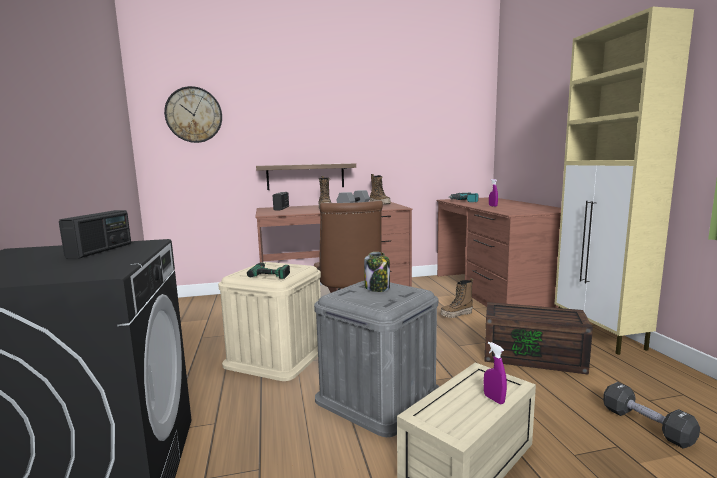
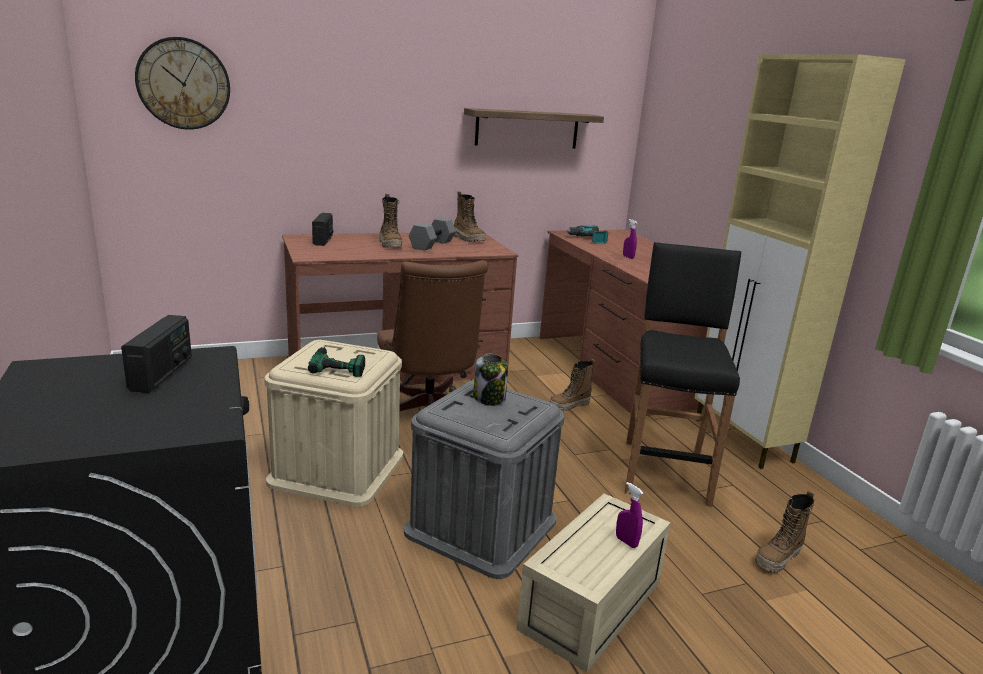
camera: 10 degrees left, 10 degrees up
(305, 176) = (358, 189): shelf -> shelf (527, 129)
(534, 356) = (665, 470): brown storage box -> black stool
(646, 425) = (778, 559): black dumbbell -> boot

